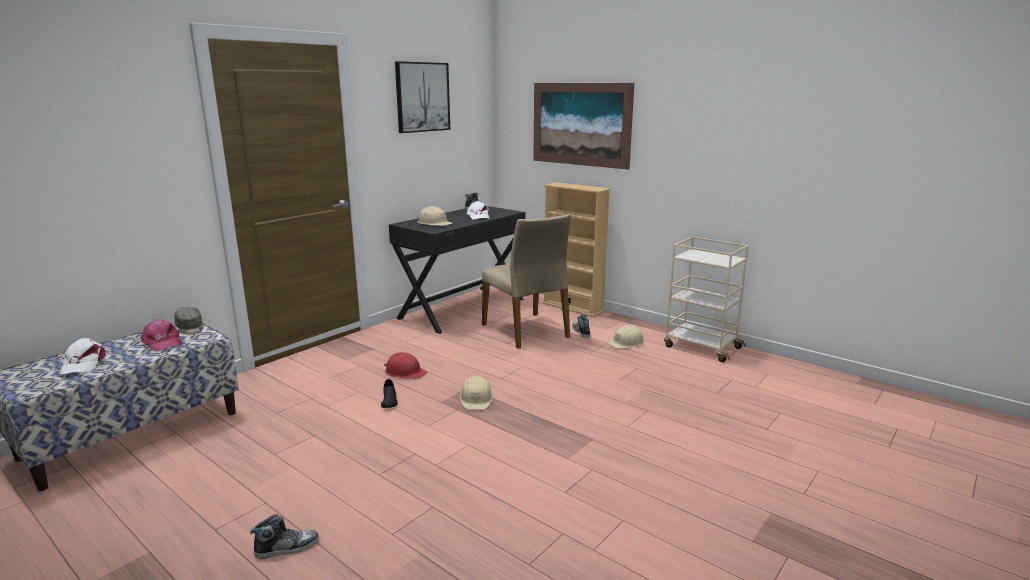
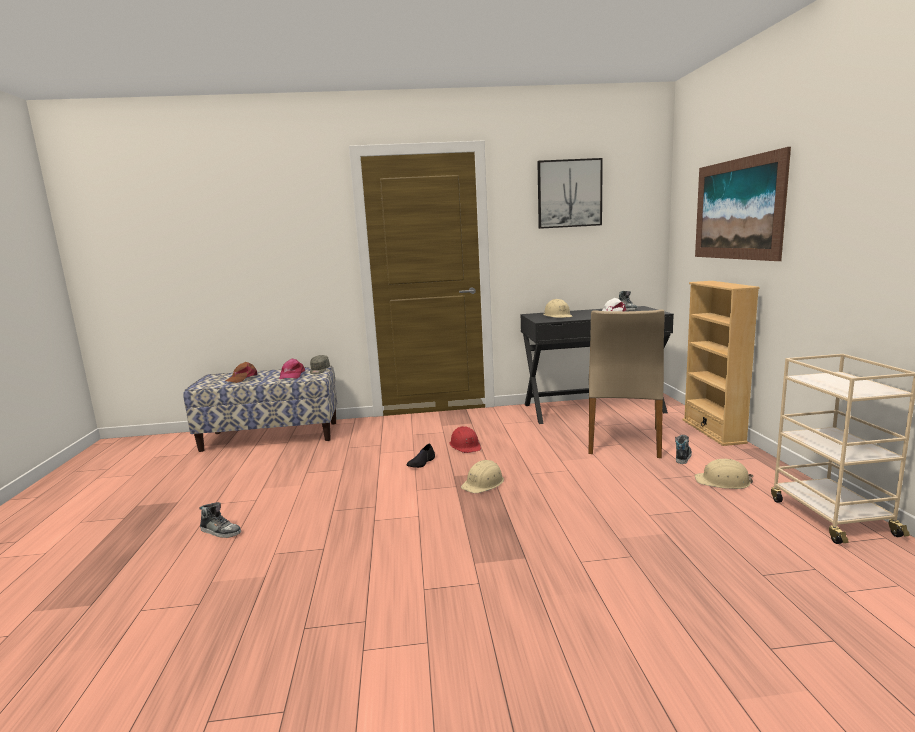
camera: 45 degrees right, 5 degrees down
(83, 364) = (242, 378): white cap -> brown cap

